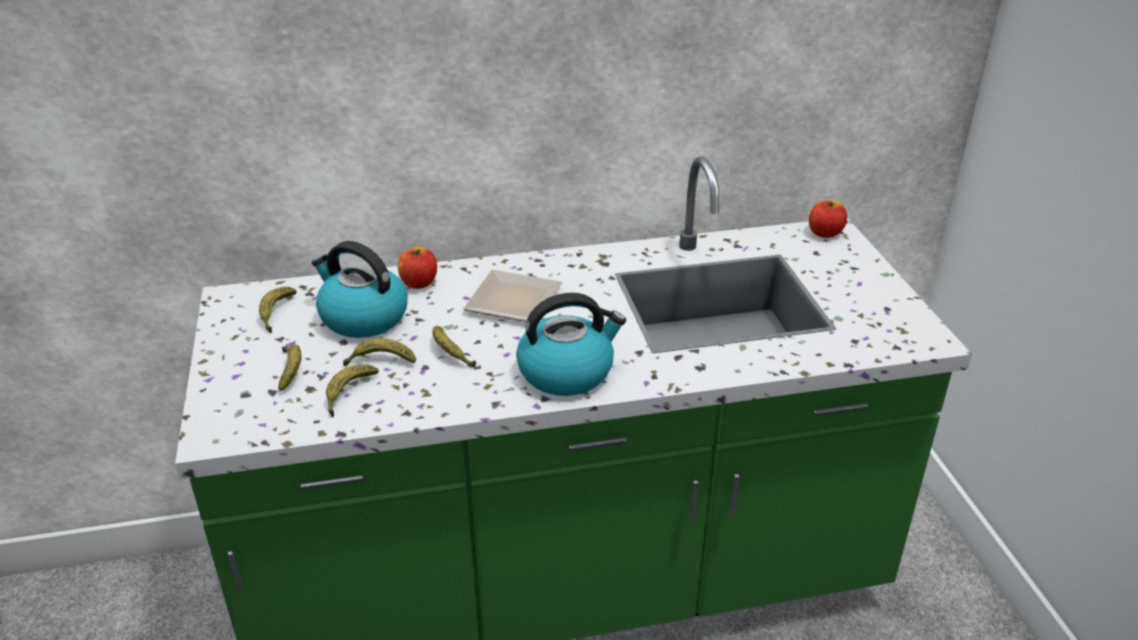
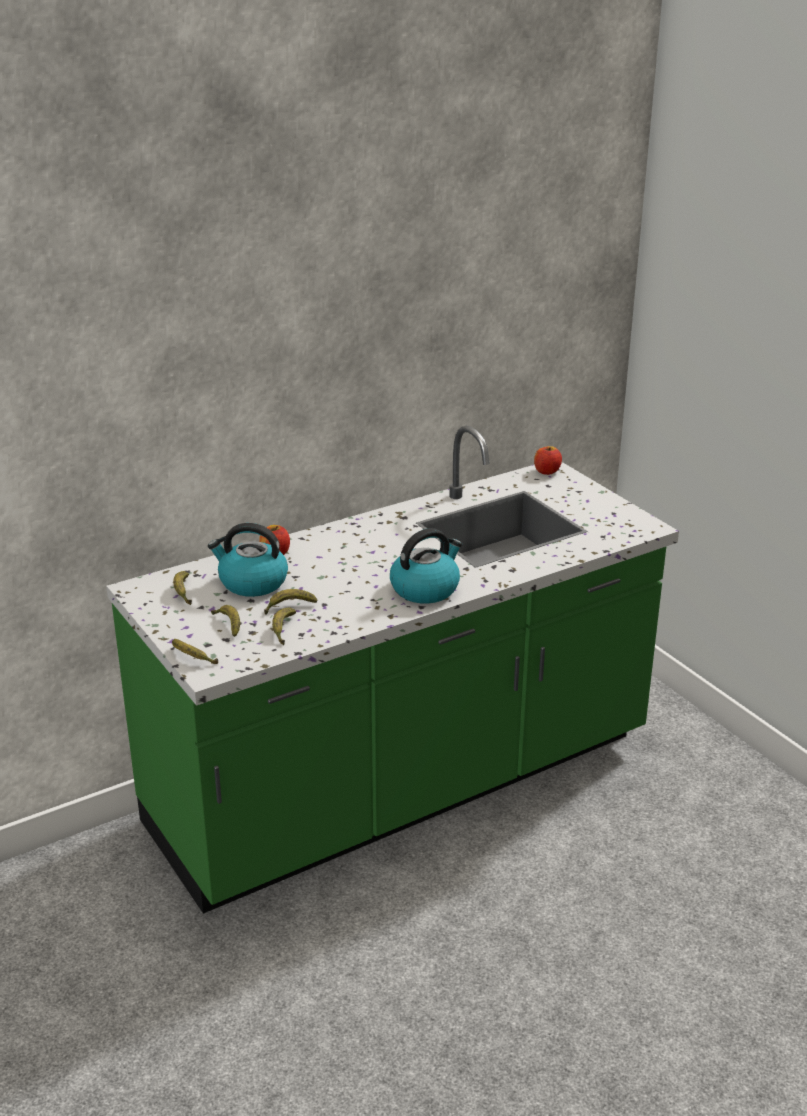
camera: 20 degrees left, 5 degrees down
(450, 353) = (335, 593): banana -> banana (192, 658)
(517, 300) = (357, 552): plate -> none

